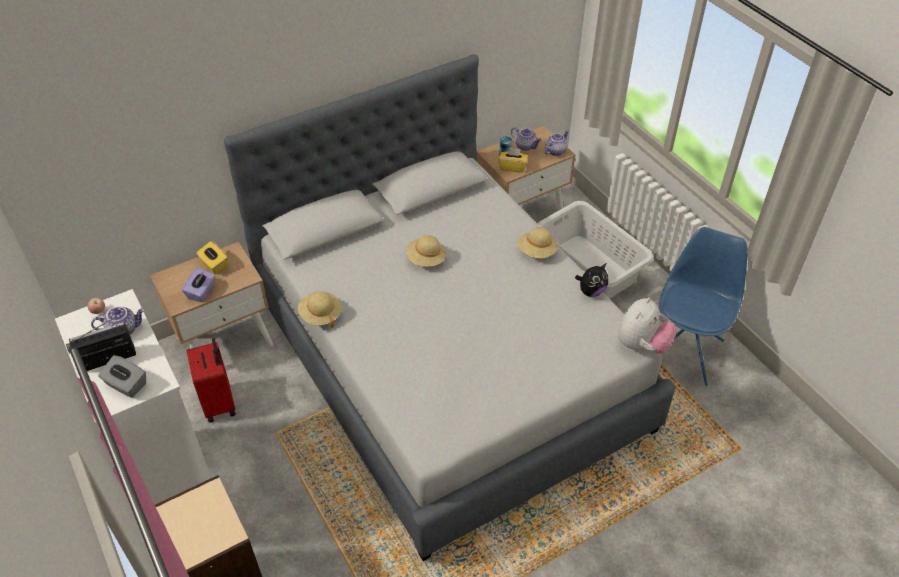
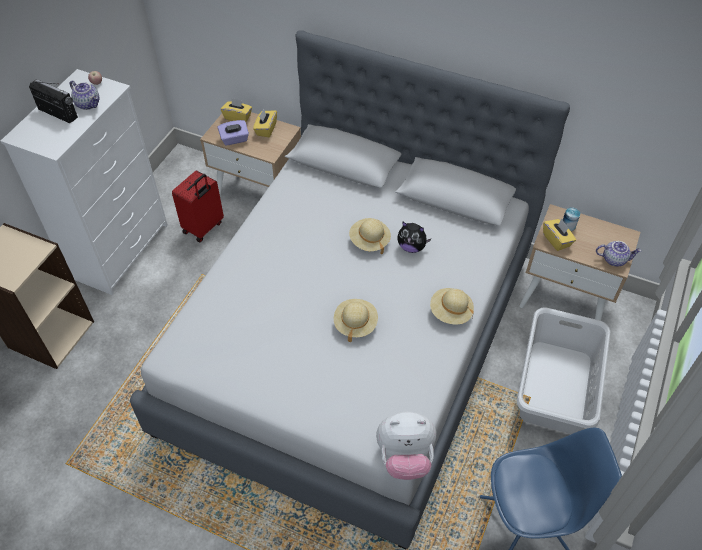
camera: 55 degrees right, 5 degrees up
(126, 385) = (40, 135): grey tissue box -> none
(175, 276) = (238, 117): none -> yellow tissue box
(320, 315) = (254, 212): beige hat -> beige hat (355, 324)
(525, 146) = (595, 234): teapot -> none
(591, 291) = (438, 380): plush toy -> plush toy (411, 247)

